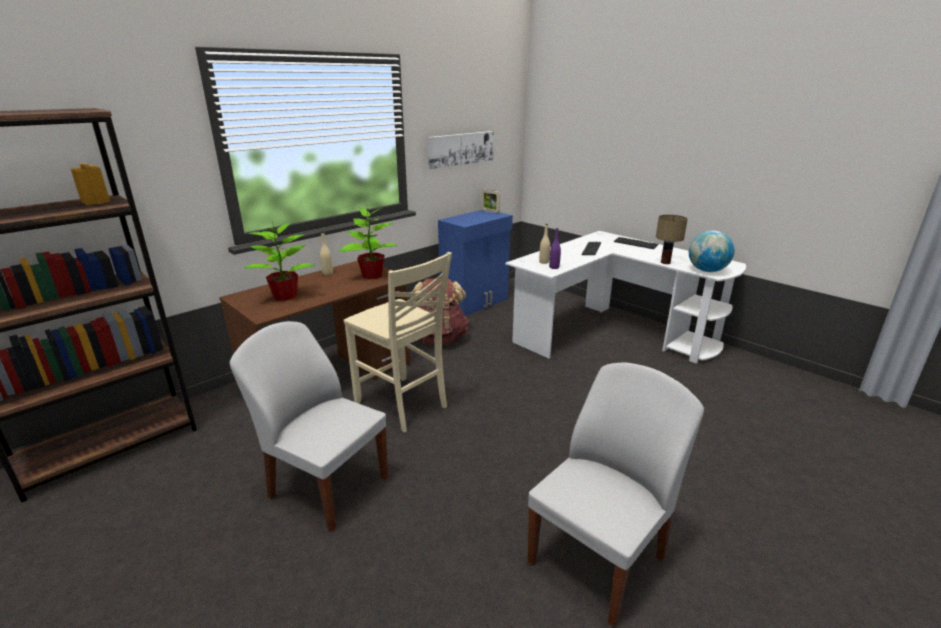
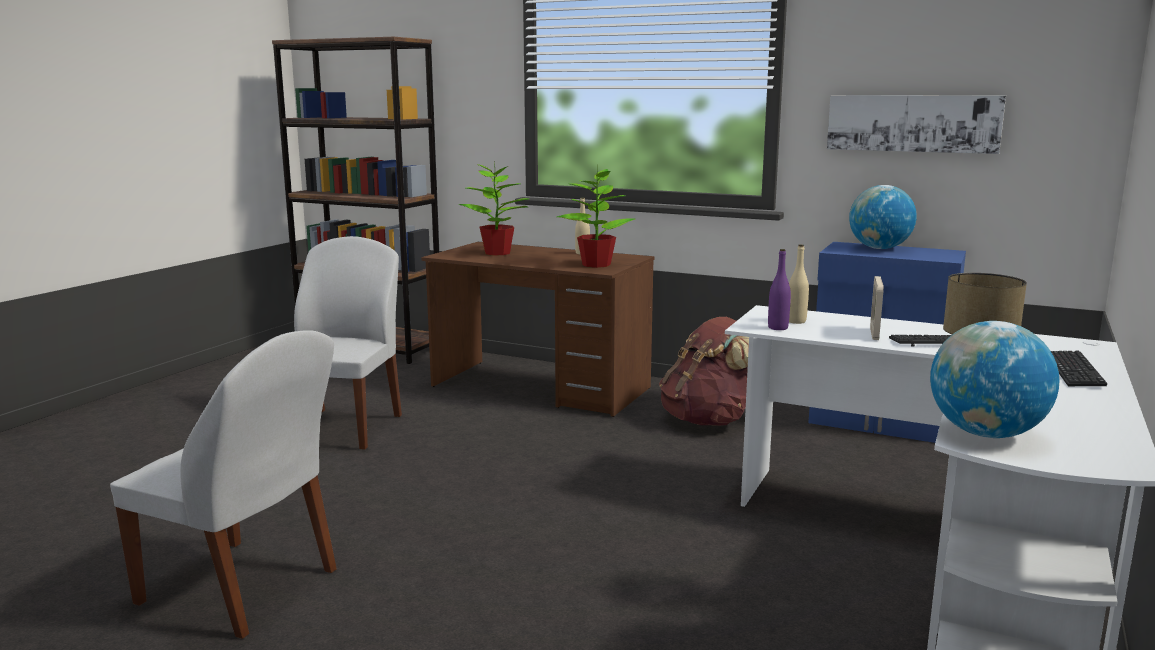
camera: 70 degrees right, 10 degrees down
(402, 405) = (510, 431): beige chair -> none
(466, 217) = (879, 248): none -> globe
(490, 211) = (952, 253): picture frame -> picture frame (874, 334)

